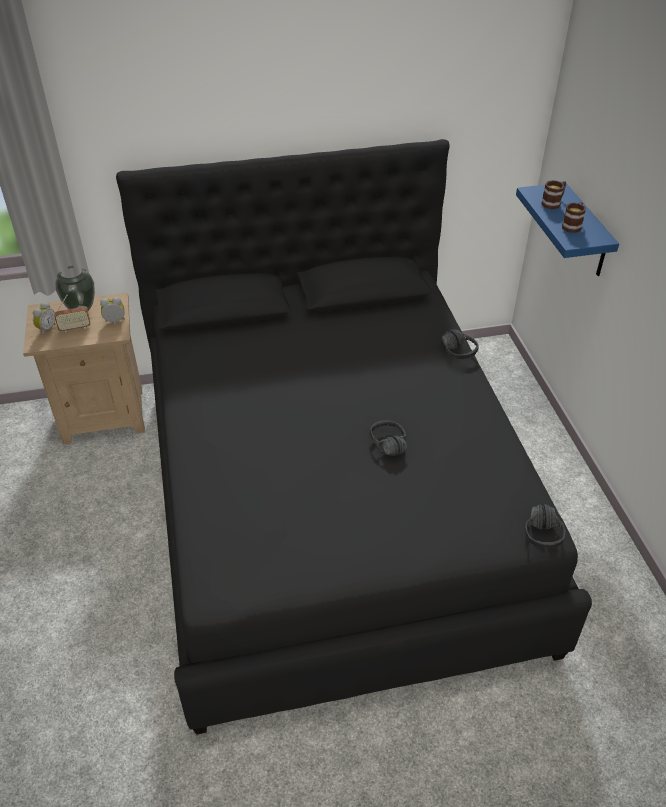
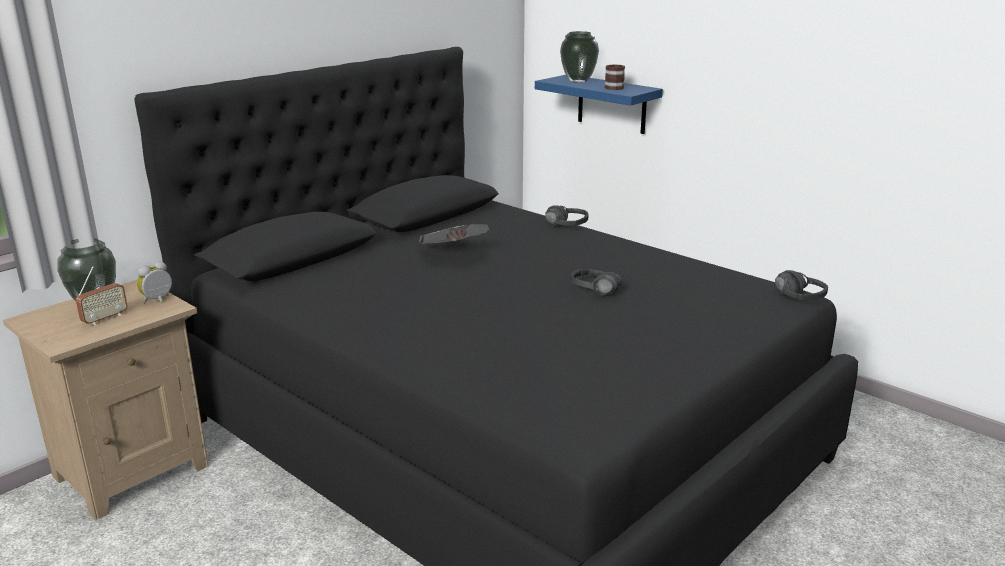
camera: 35 degrees left, 20 degrees down
(46, 329) = (61, 330): alarm clock -> none
(334, 352) = (454, 253): none -> newspaper
(553, 203) = (578, 81): mug -> vase

